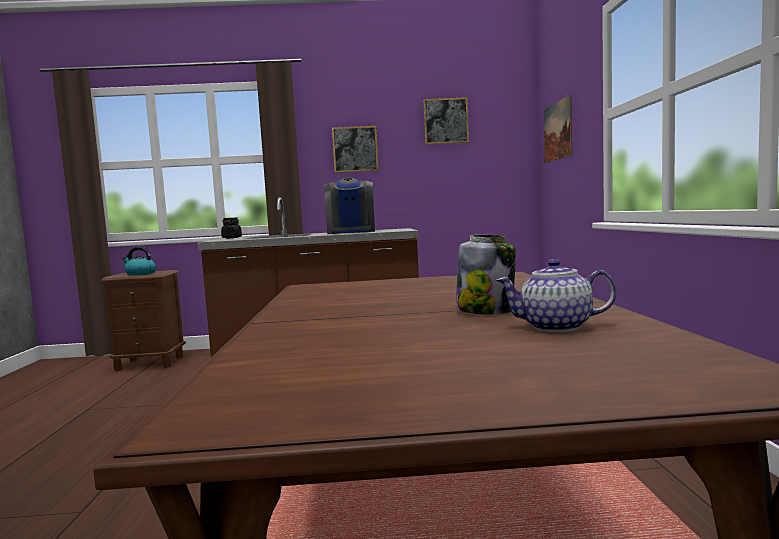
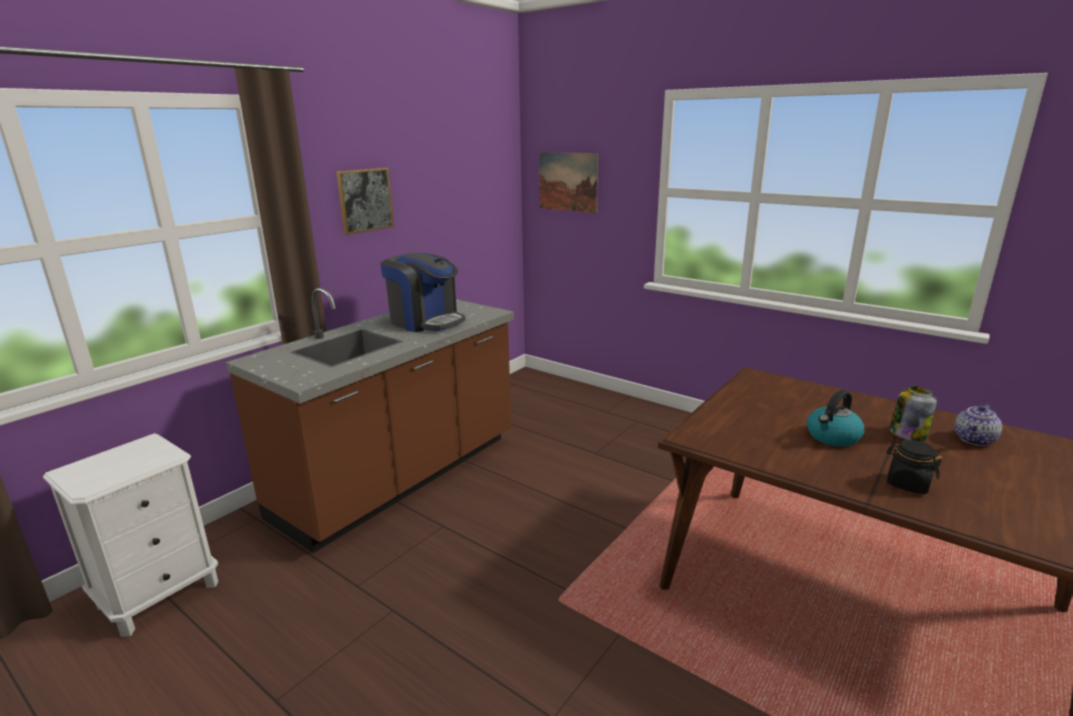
camera: 50 degrees left, 15 degrees up
(140, 274) = (128, 465): kettle -> kettle (832, 437)
(150, 363) = (159, 594): brown nightstand -> white nightstand
(232, 238) = (264, 361): black jar -> black jar (907, 484)
(445, 121) = (451, 160): picture -> none

